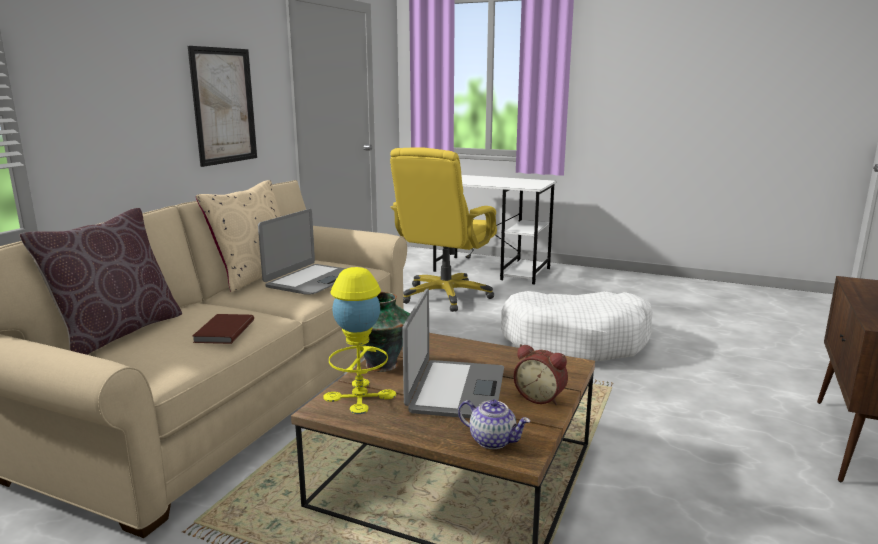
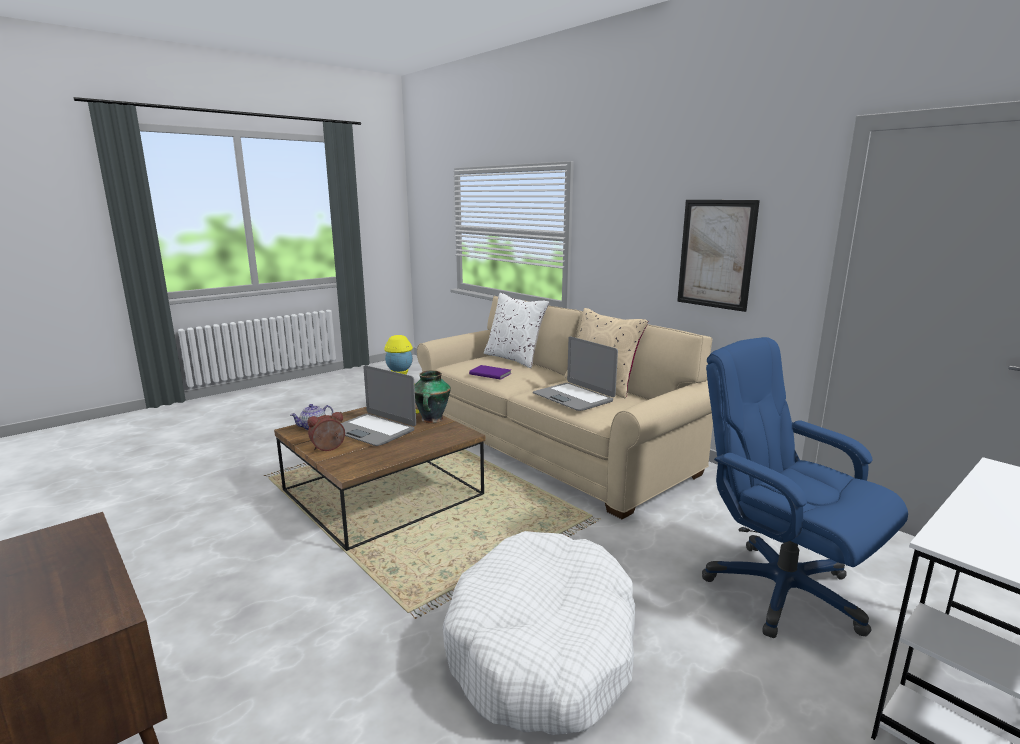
camera: 115 degrees right, 0 degrees up
(117, 333) = (514, 359): brown pillow -> white pillow
(222, 331) = (490, 373): brown book -> purple book
(445, 296) = (781, 591): yellow office chair -> blue office chair

